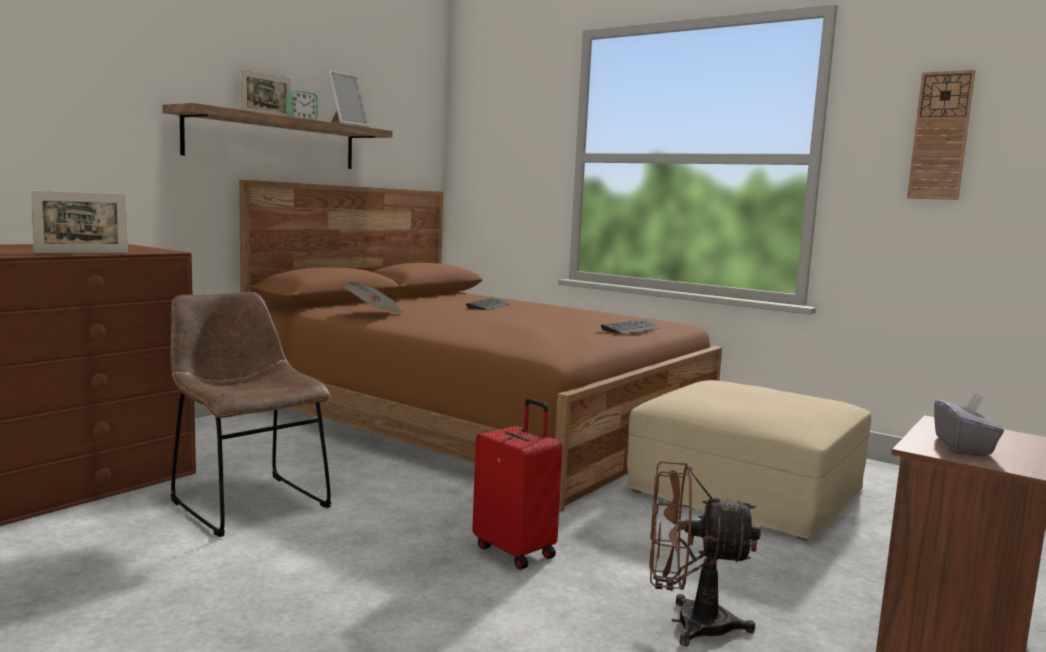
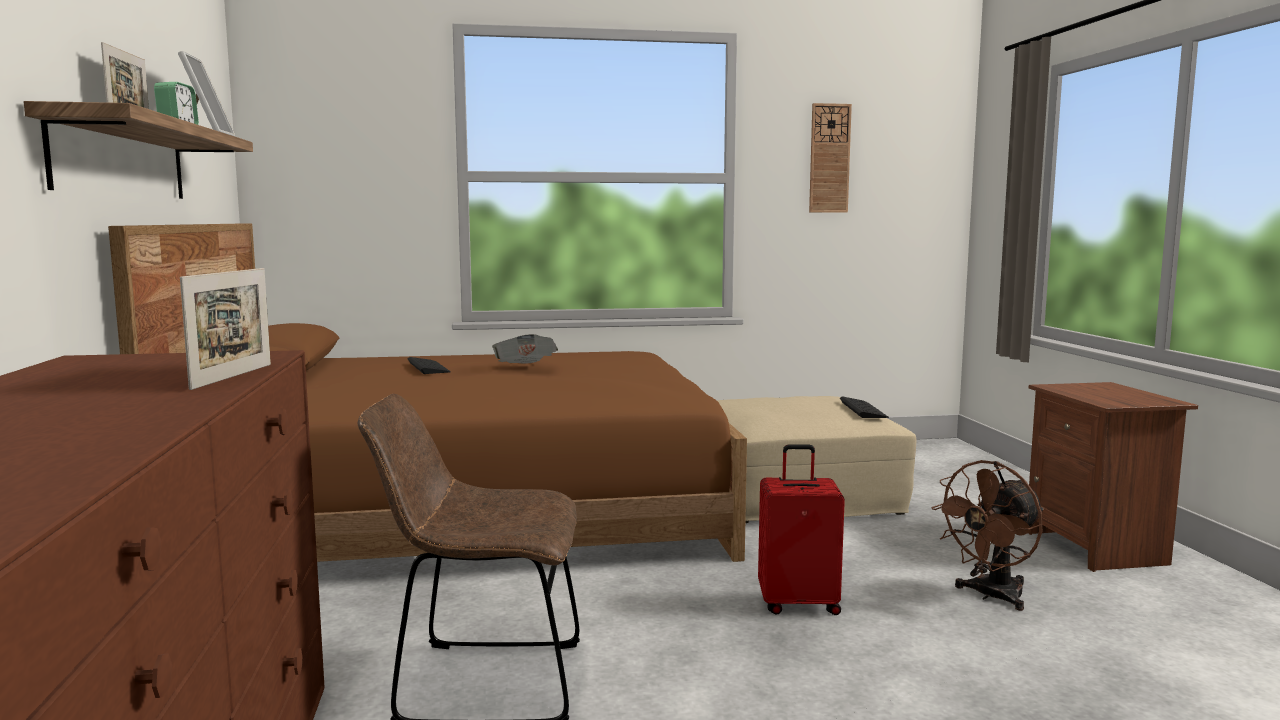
camera: 45 degrees left, 0 degrees up
(374, 314) = (378, 401): newspaper -> newspaper (525, 368)
(631, 329) = (646, 364): keyboard -> keyboard (863, 409)
(964, 445) = (1110, 397): grey tissue box -> none

